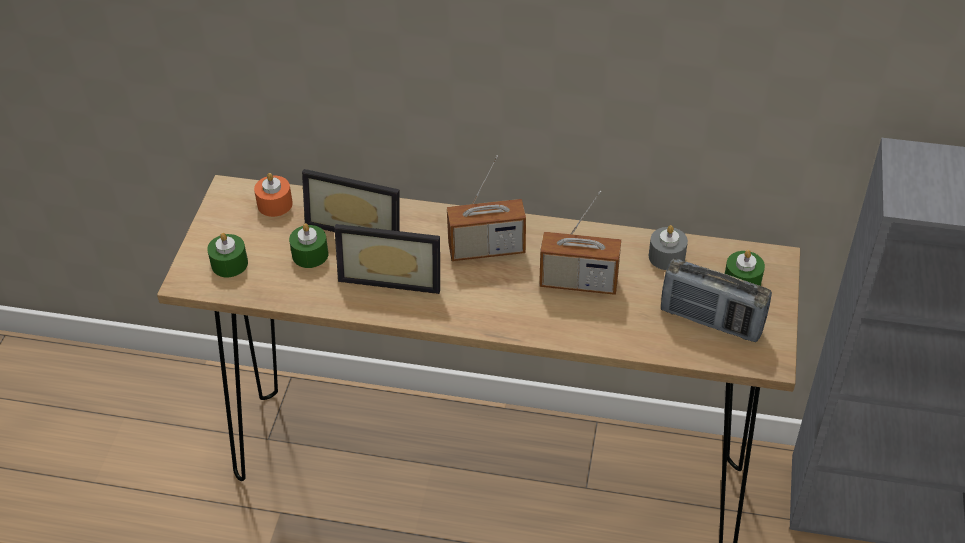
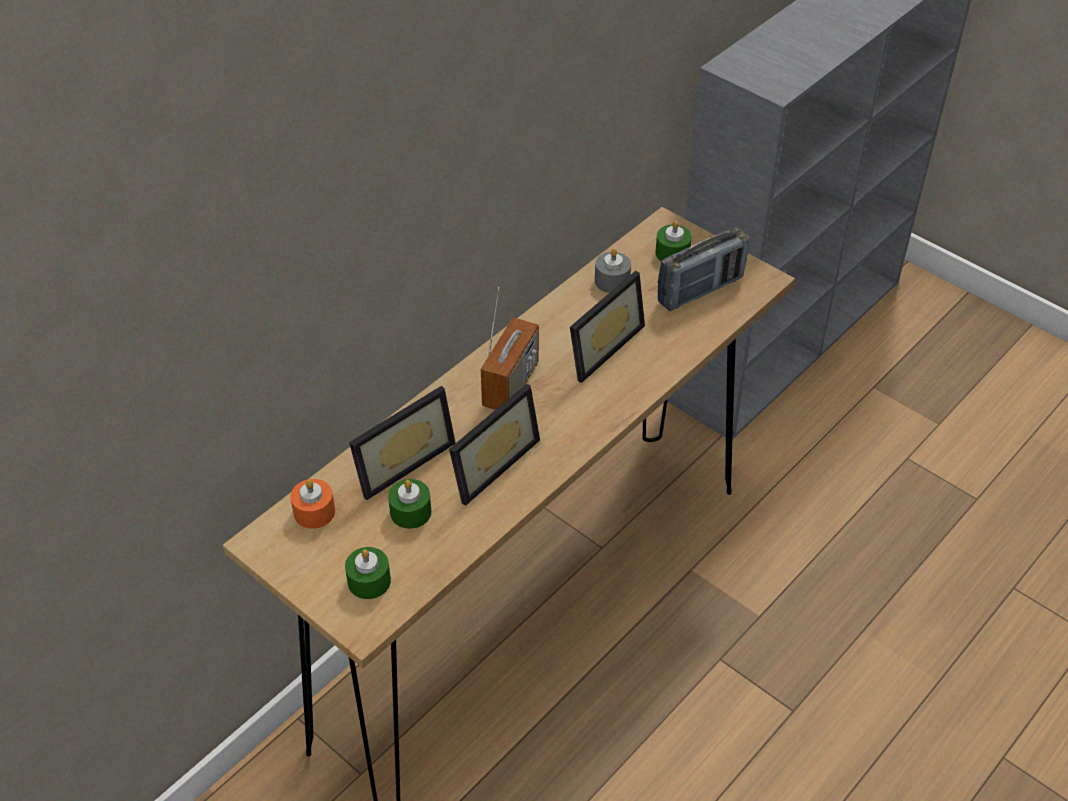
camera: 60 degrees left, 0 degrees up
(578, 282) = (598, 345): radio -> picture frame

